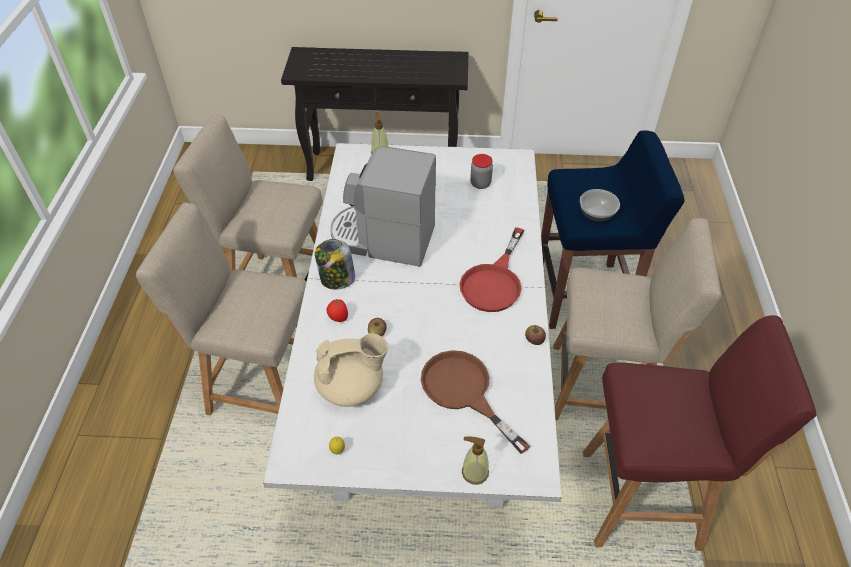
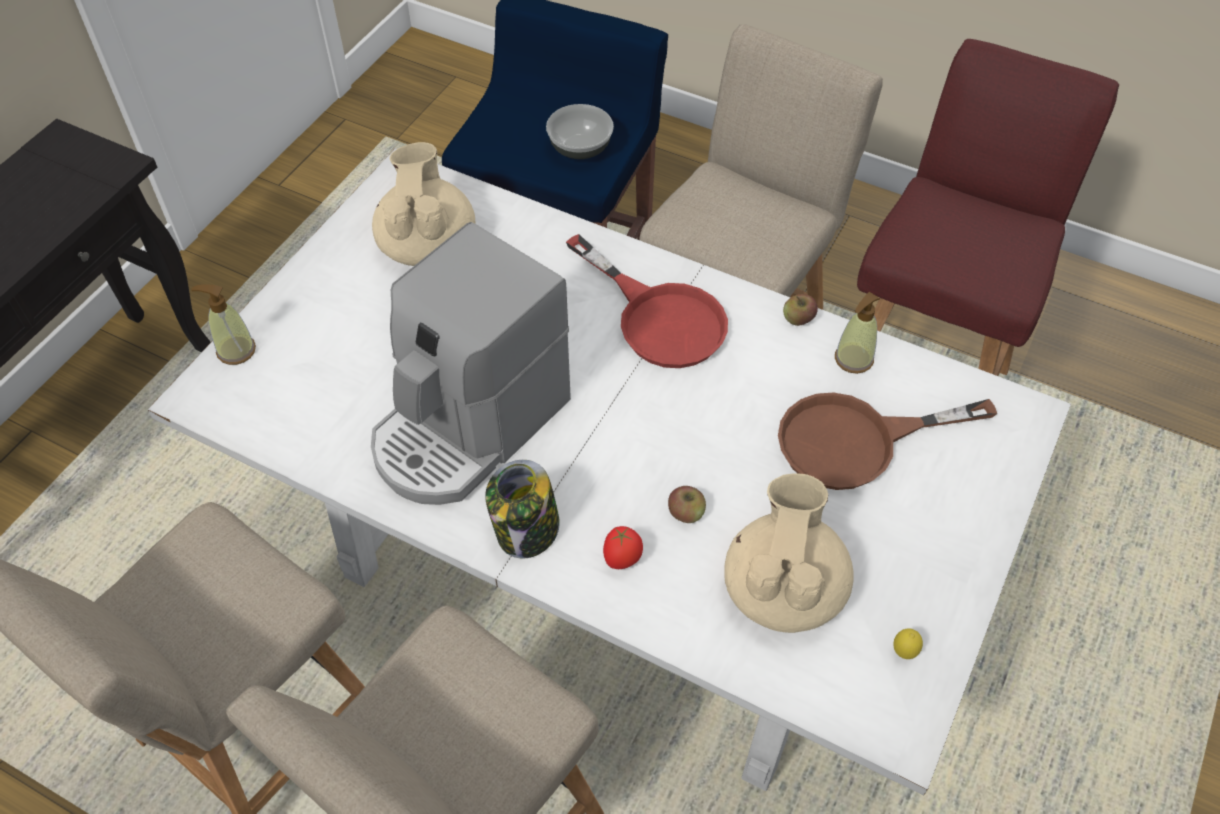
camera: 65 degrees left, 5 degrees up
(474, 472) = (1002, 484): soap dispenser -> soap dispenser (853, 359)
(480, 183) = (427, 245): jar -> beige teapot

